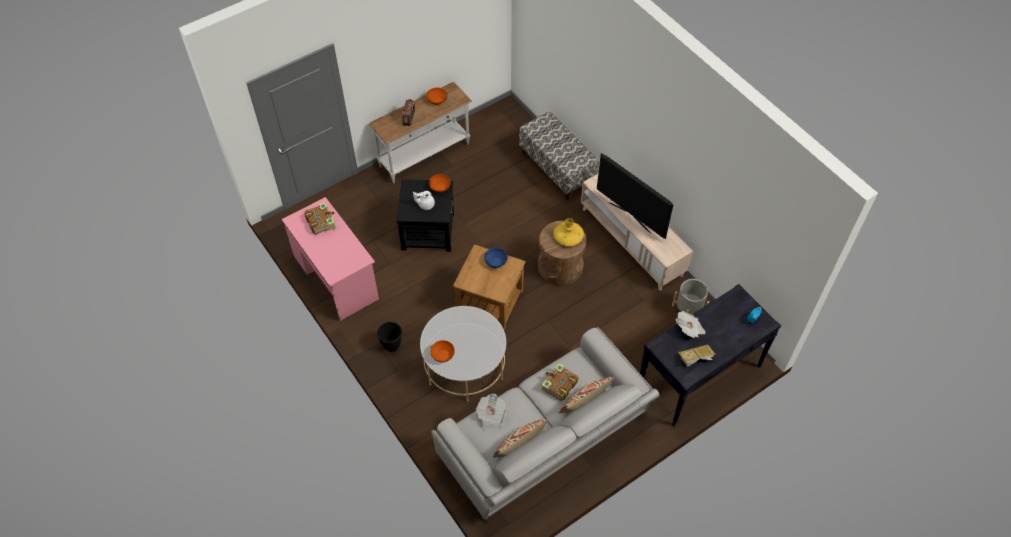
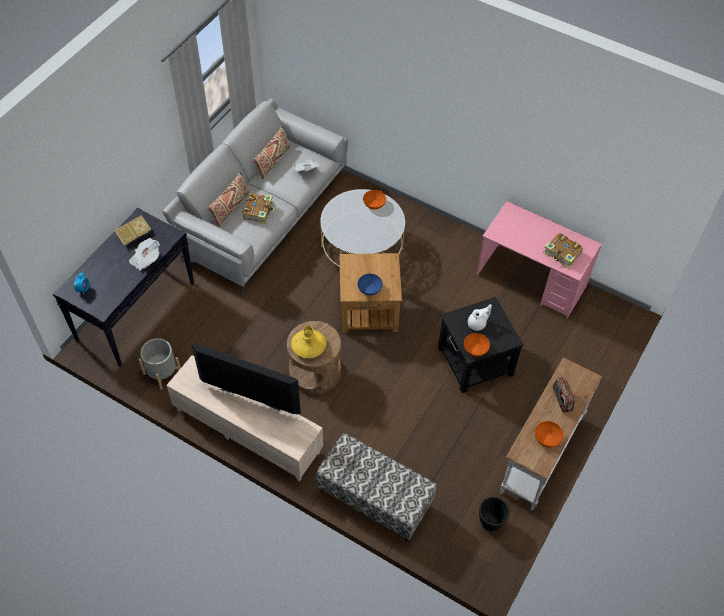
camera: 155 degrees right, 0 degrees up
(391, 345) = (436, 240): black planter -> black planter (490, 523)

